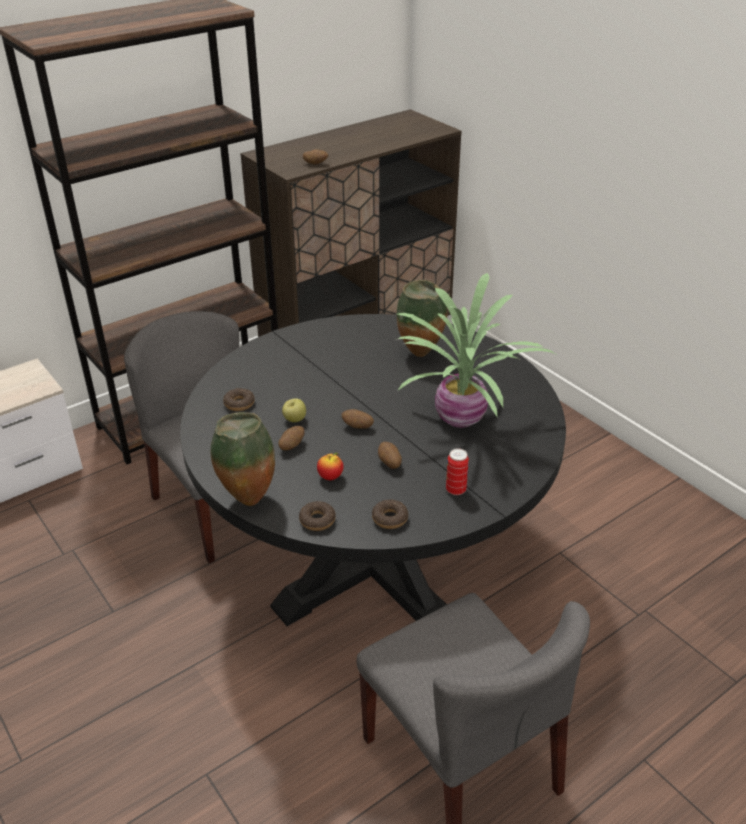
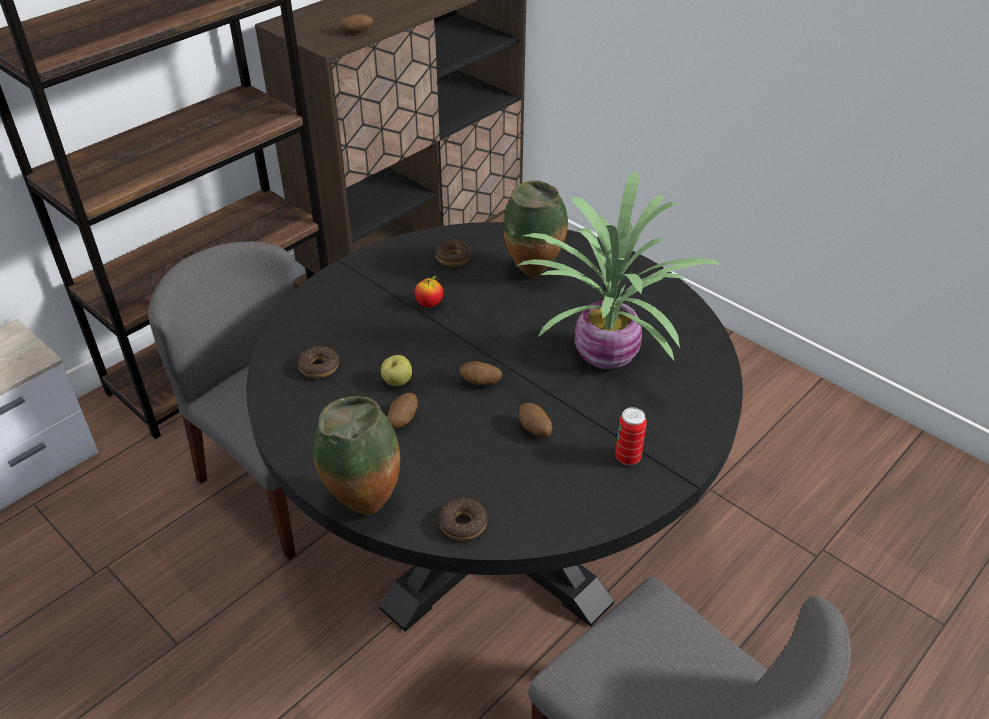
camera: 10 degrees left, 5 degrees up
(330, 477) = (464, 459): apple -> apple (429, 304)
(390, 518) = (556, 509): donut -> donut (453, 258)

